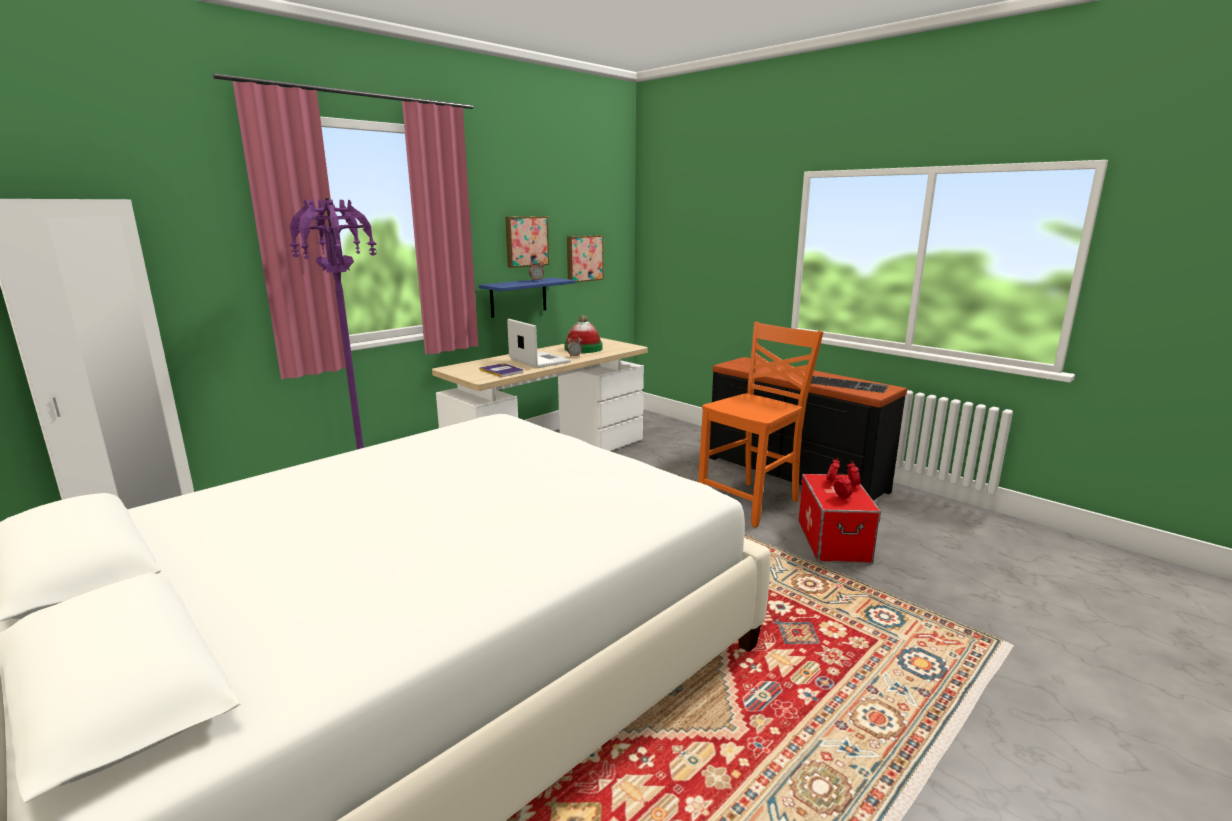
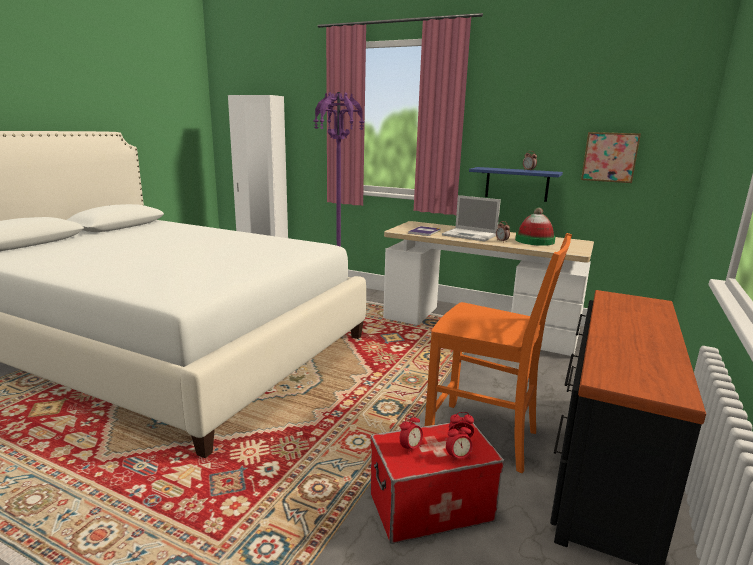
camera: 70 degrees right, 0 degrees up
(526, 241) = (534, 133): picture -> none
(538, 360) = (470, 235): laptop -> laptop turned 90 degrees clockwise
(847, 384) = (635, 361): keyboard -> none

